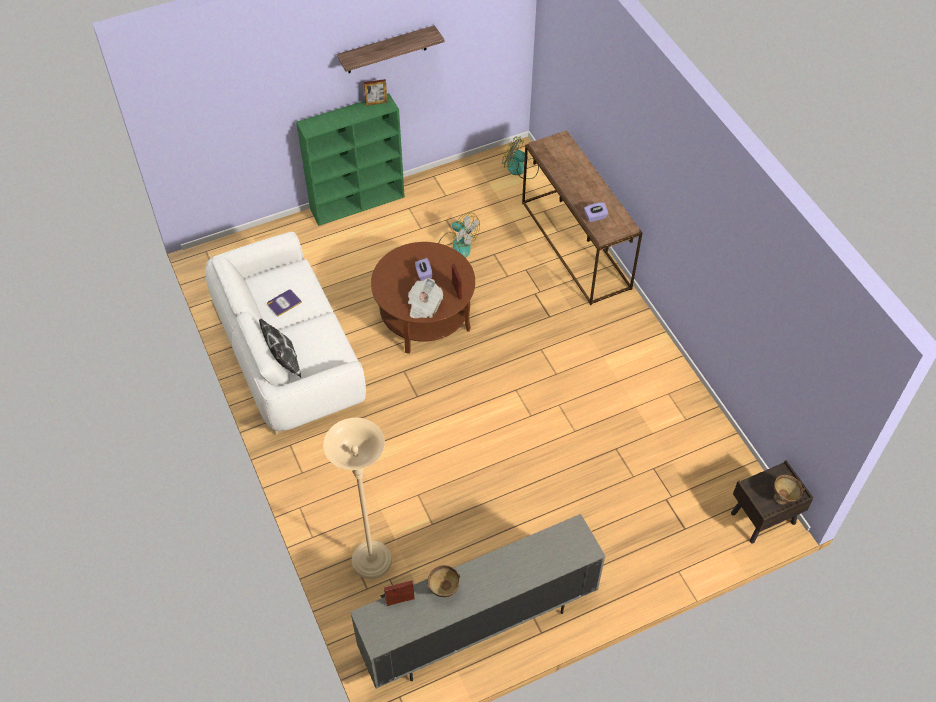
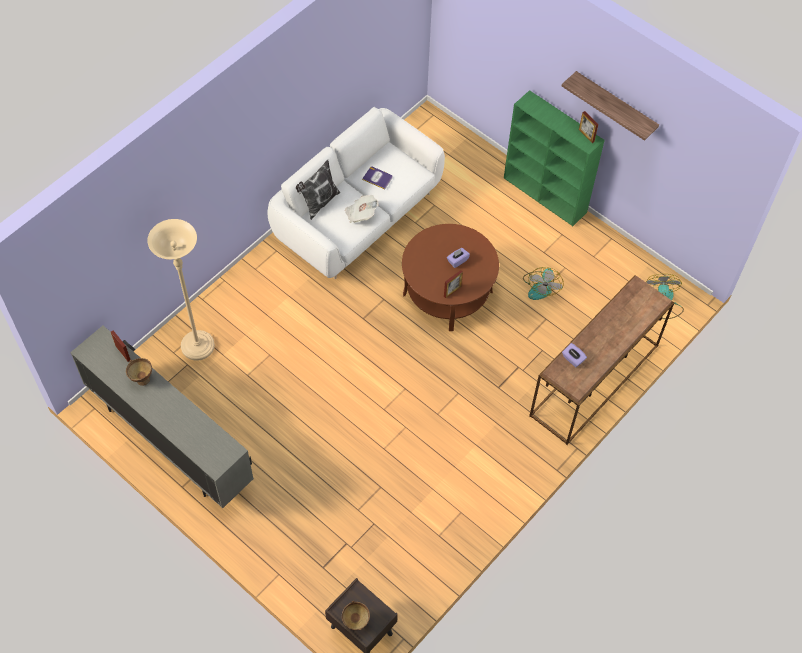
camera: 65 degrees right, 5 degrees up
(424, 306) = (423, 274): newspaper -> newspaper (361, 214)

